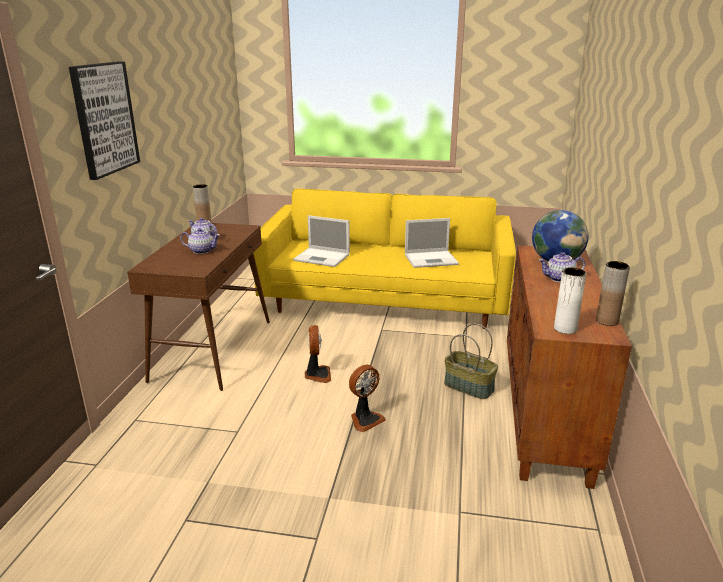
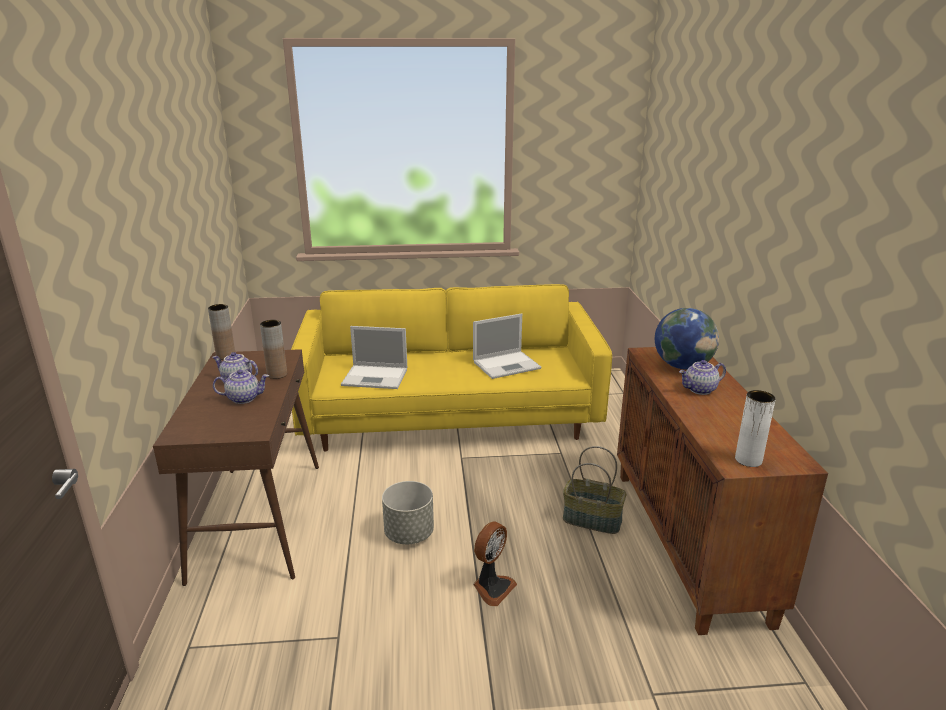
camera: 15 degrees left, 0 degrees up
(104, 118) = (105, 240): picture -> none
(317, 375) = (408, 534): fan -> grey planter
(607, 321) = (783, 442): brown vase -> brown vase (277, 374)

